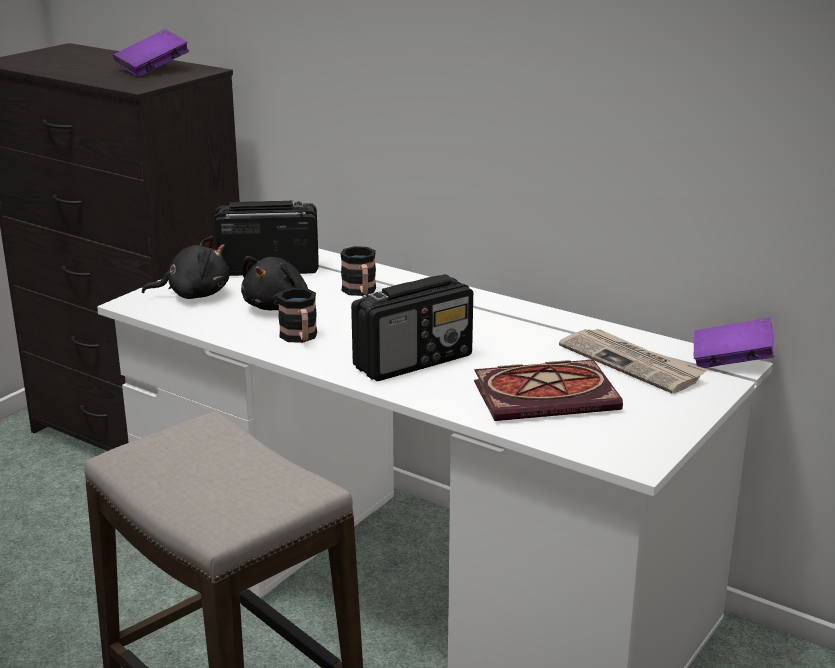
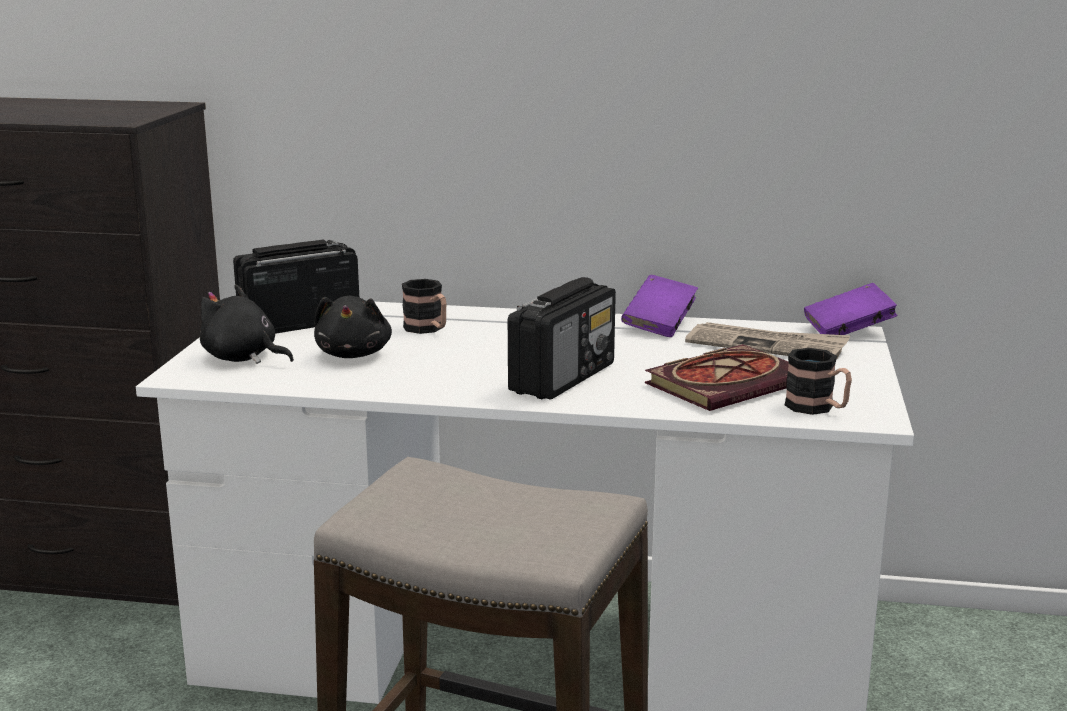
camera: 25 degrees left, 5 degrees down
(153, 70) = (110, 108): purple book -> purple book (659, 325)
(194, 294) = (243, 358): black plush toy -> black plush toy turned 120 degrees counterclockwise
(300, 338) = (417, 377): mug -> mug (817, 408)

